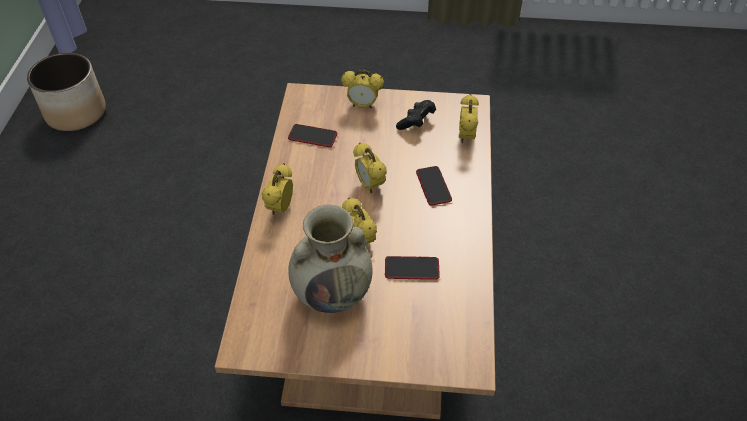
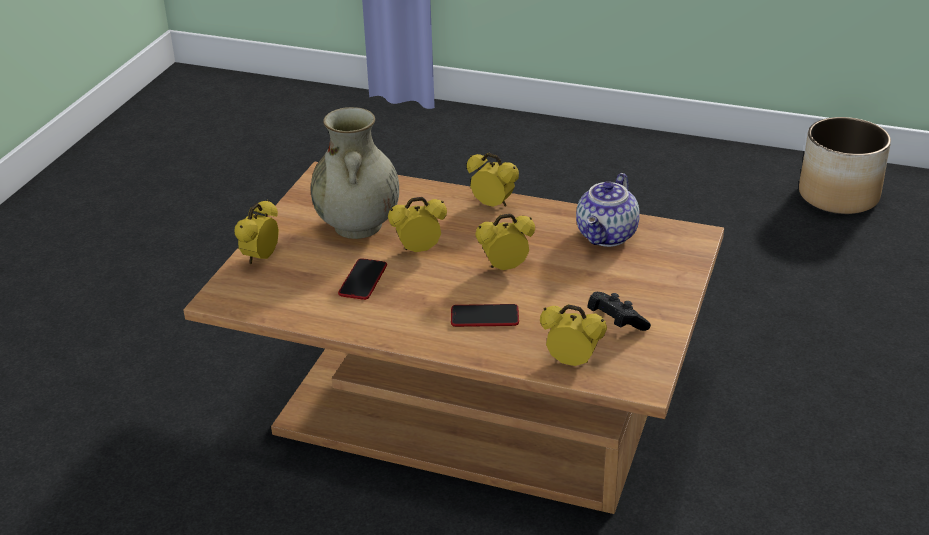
camera: 105 degrees right, 15 degrees down
(312, 136) = (608, 236): phone -> teapot
(362, 105) = (663, 281): alarm clock -> alarm clock (261, 258)

